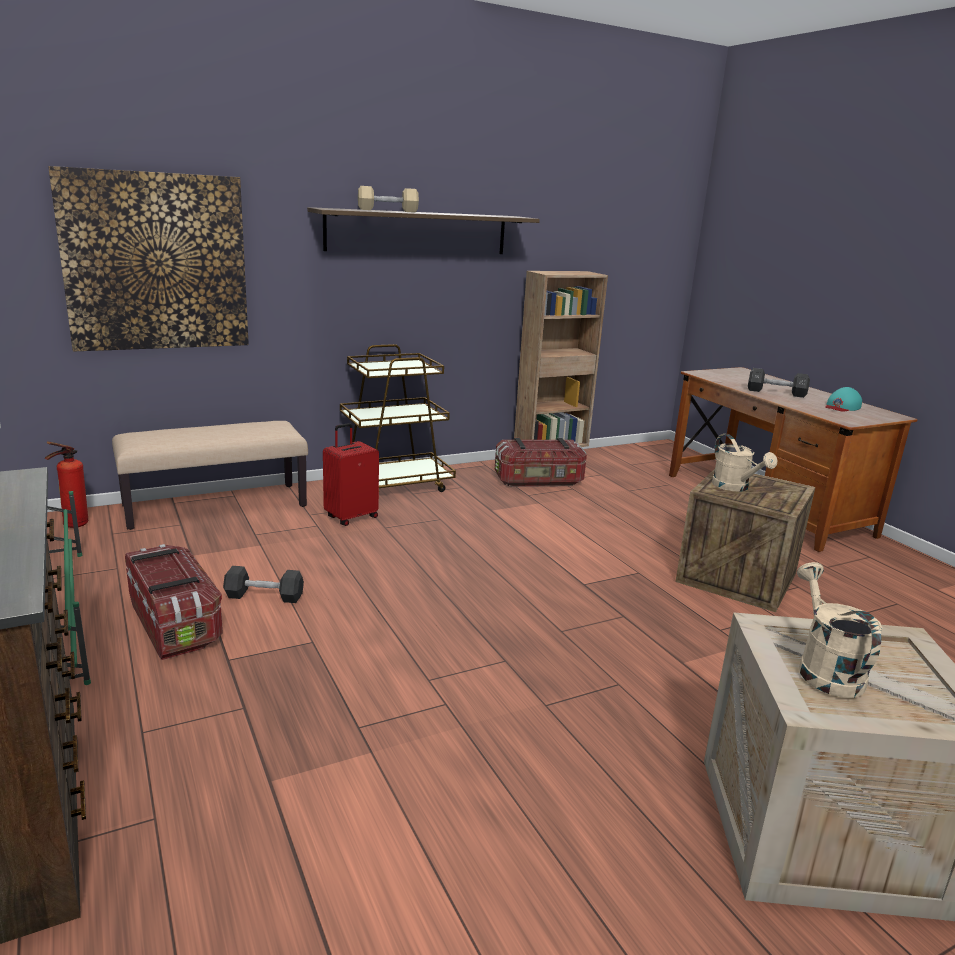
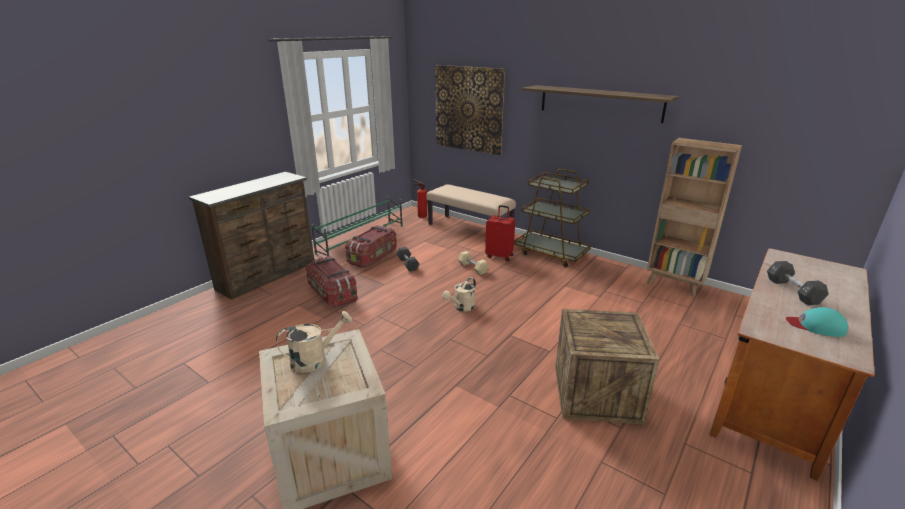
camera: 65 degrees right, 5 degrees up
(388, 210) = (573, 89): beige dumbbell -> beige dumbbell (473, 268)
(539, 481) = (633, 289): storage box -> storage box (332, 294)
(735, 487) = (597, 323): beige watering can -> beige watering can (462, 308)

